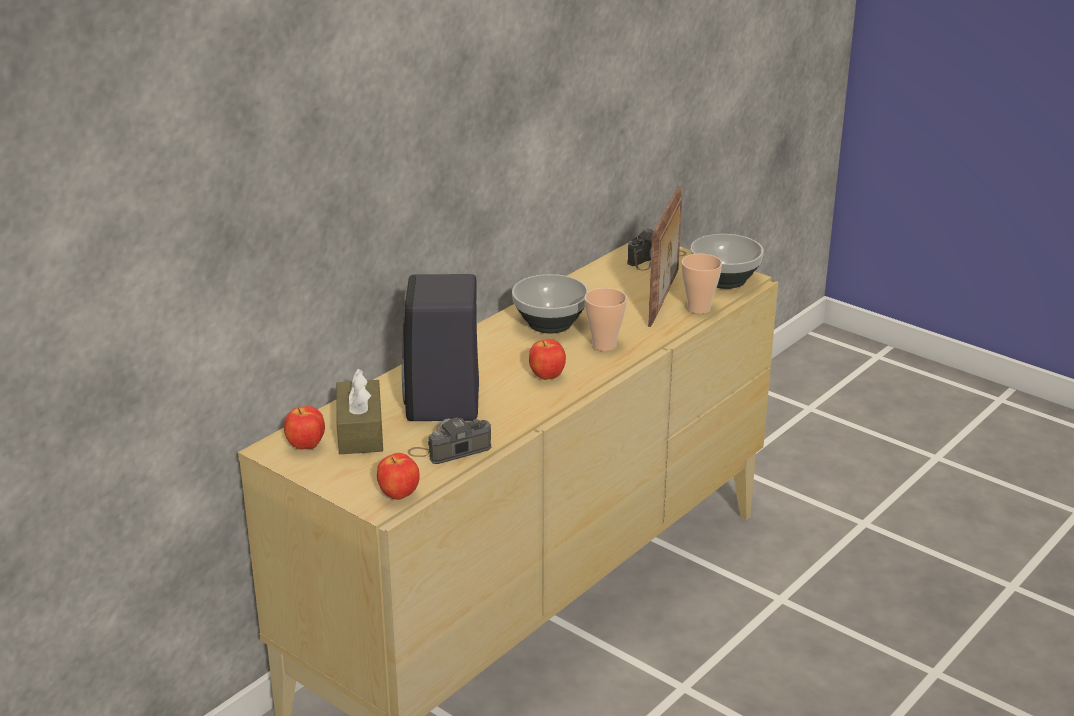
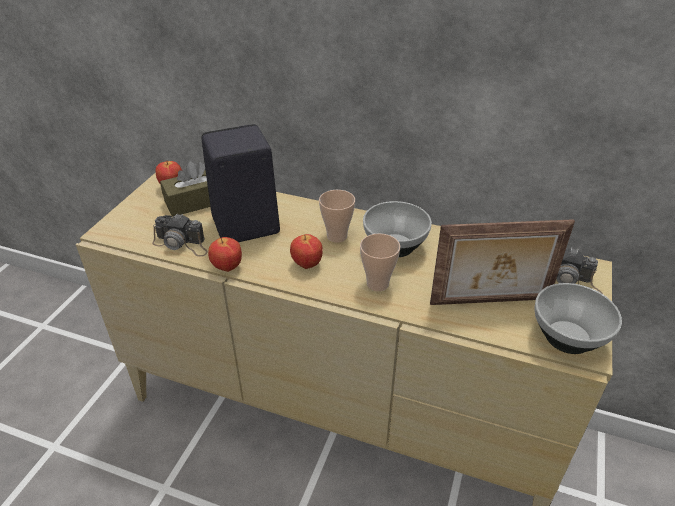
camera: 70 degrees right, 10 degrees up
(399, 496) = (117, 237): apple -> apple (227, 267)
(450, 449) = (182, 244): camera -> camera turned 150 degrees clockwise
(698, 308) = (491, 330): cup -> cup (337, 236)

